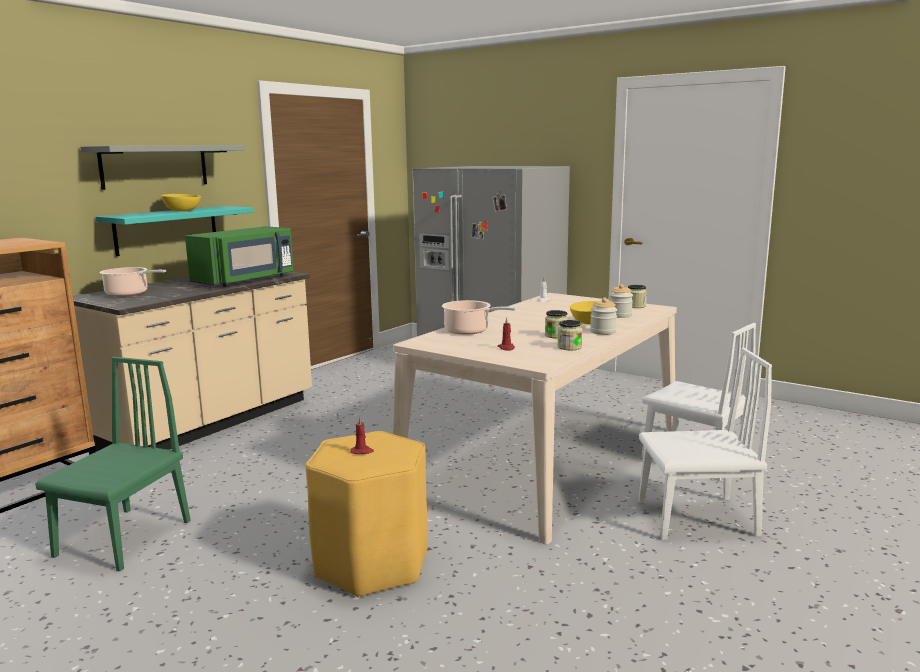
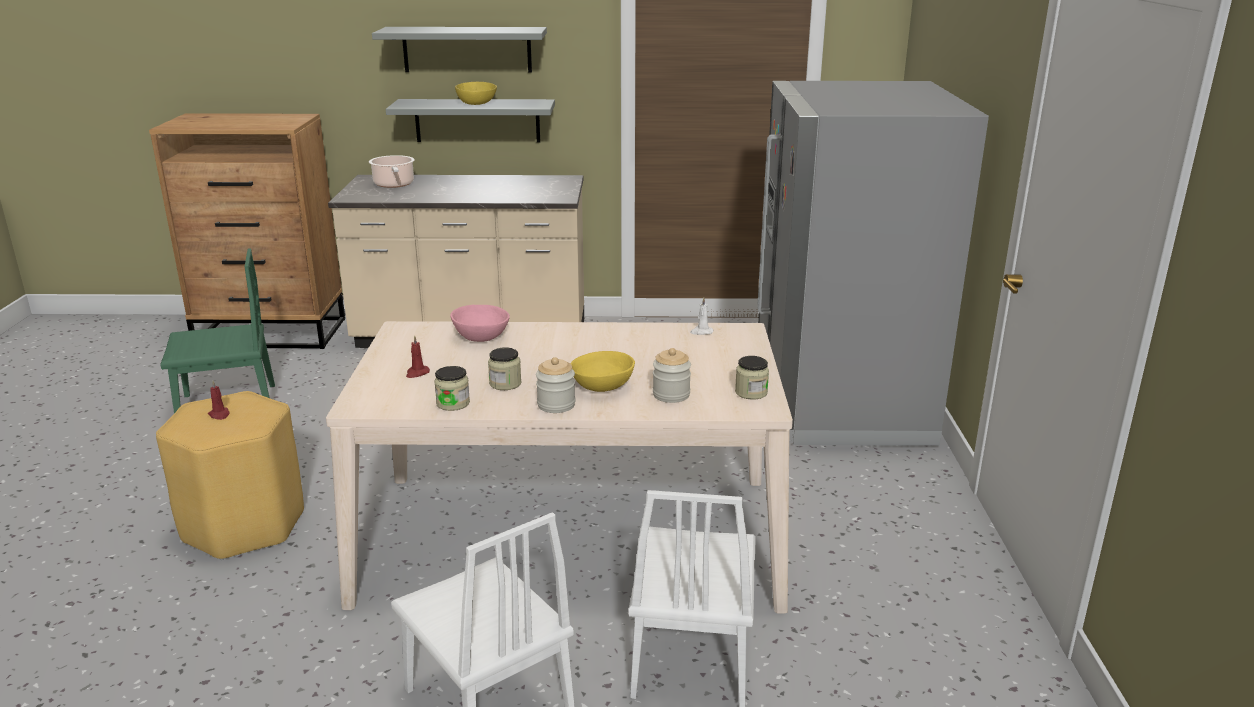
camera: 55 degrees right, 10 degrees up
(166, 230) = (477, 120): turquoise shelf -> grey shelf
(246, 280) = (505, 195): green microwave -> none
(469, 331) = (480, 337): cooking pot -> pink bowl

